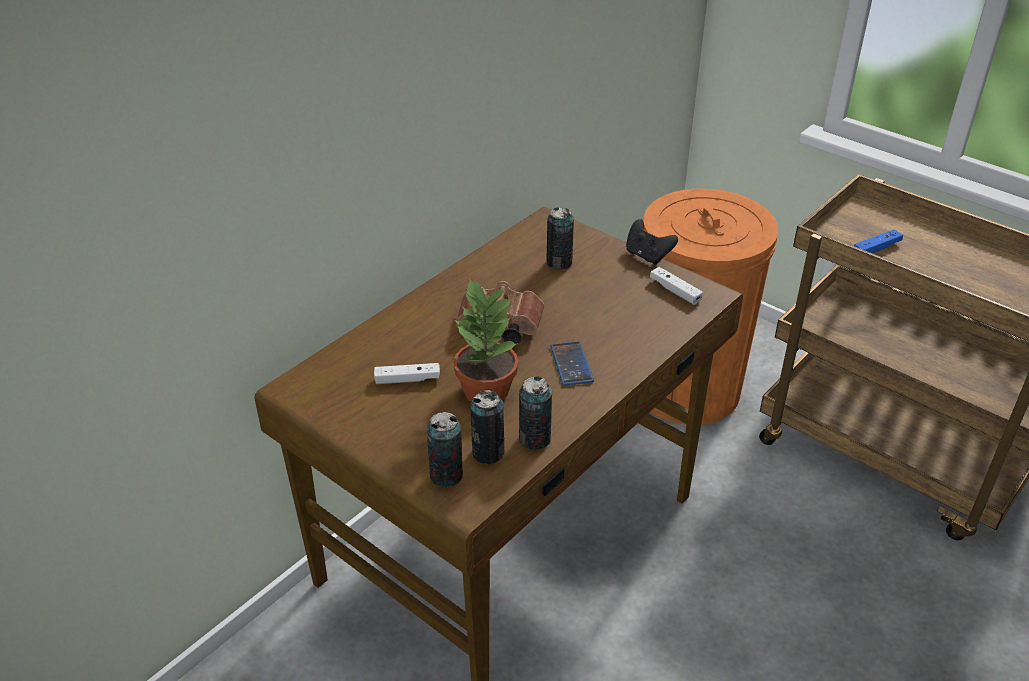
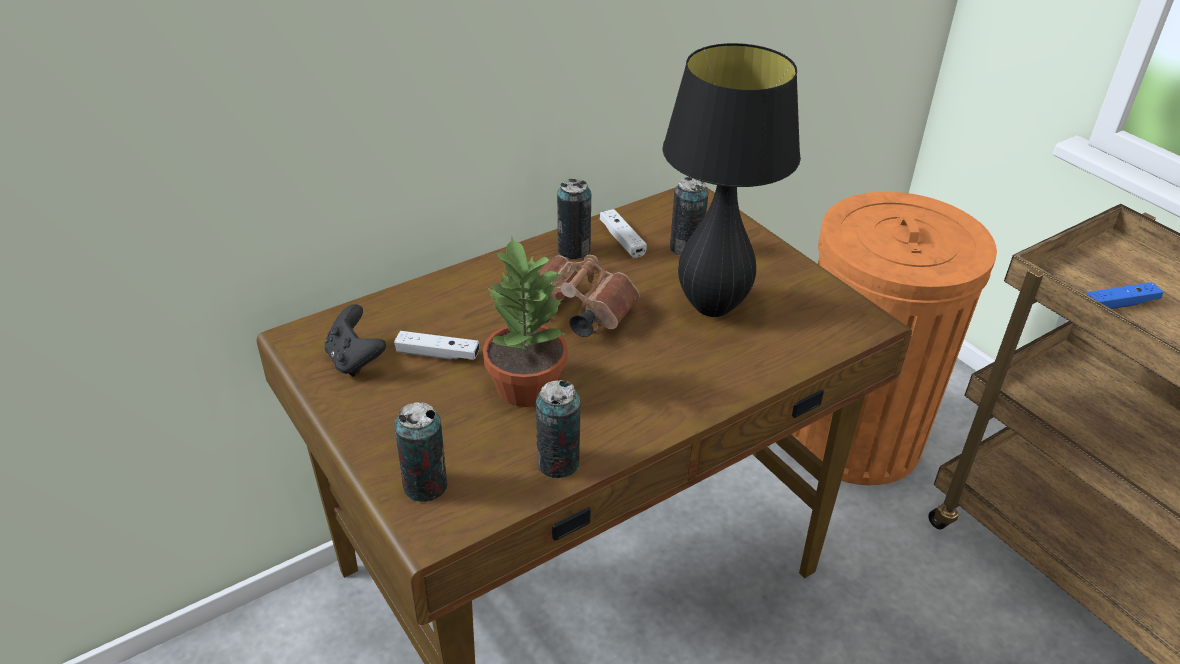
camera: 15 degrees right, 0 degrees up
(488, 453) = (491, 468): can -> can (574, 250)
(571, 364) = (647, 375): phone -> none
(597, 304) = (713, 306): none -> black table lamp
(647, 256) = (801, 259): black game controller -> black game controller (355, 360)
(675, 291) = (820, 309): white game controller -> white game controller (622, 240)

